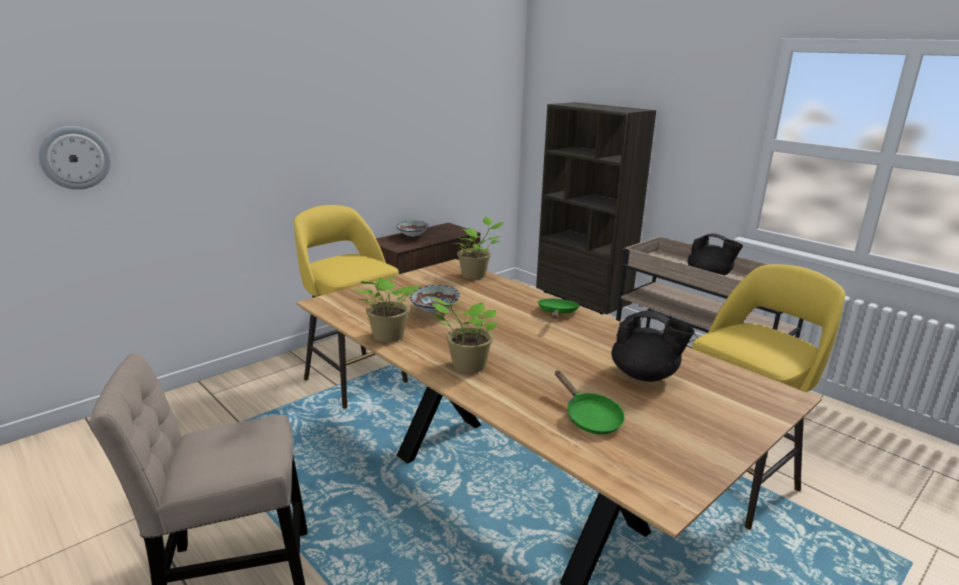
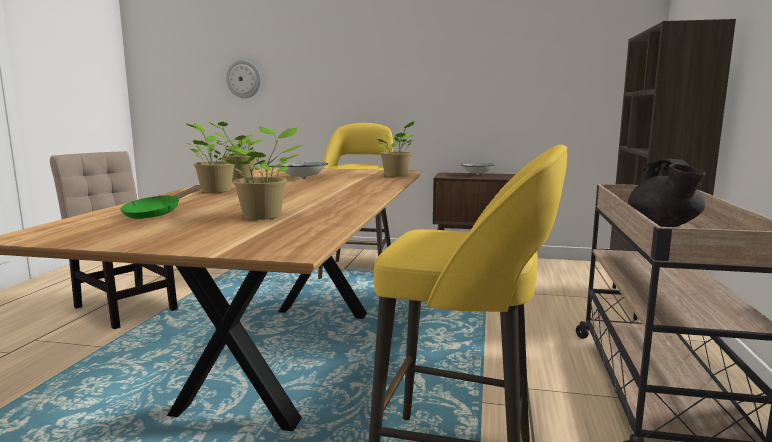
camera: 55 degrees right, 10 degrees down
(557, 313) = (361, 191): green frying pan -> none
(645, 375) = (265, 216): black teapot -> potted plant

